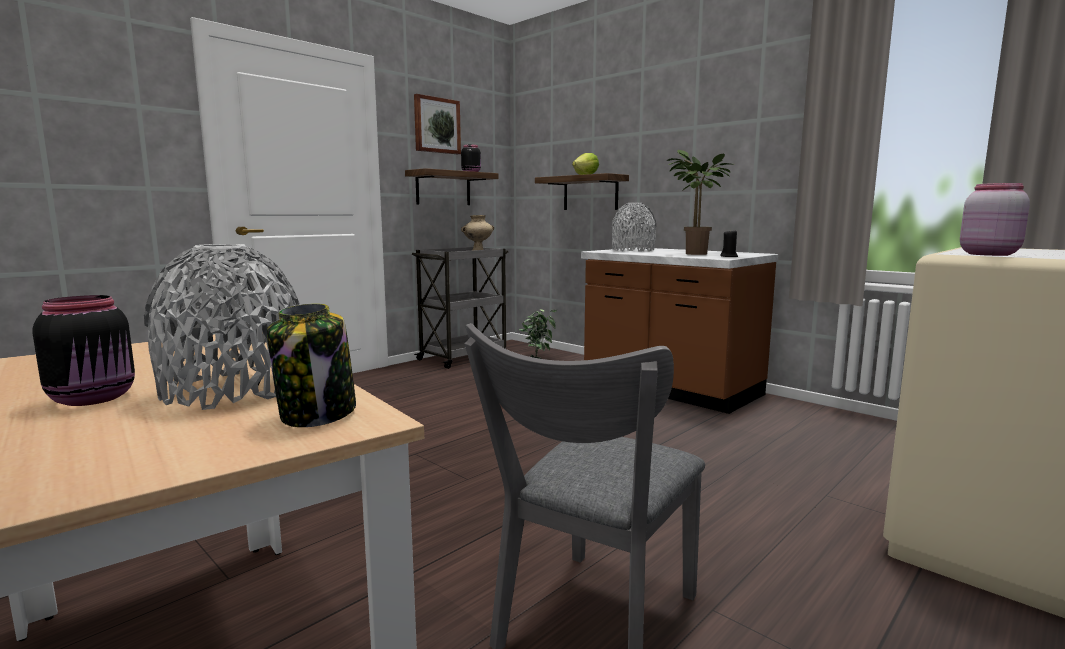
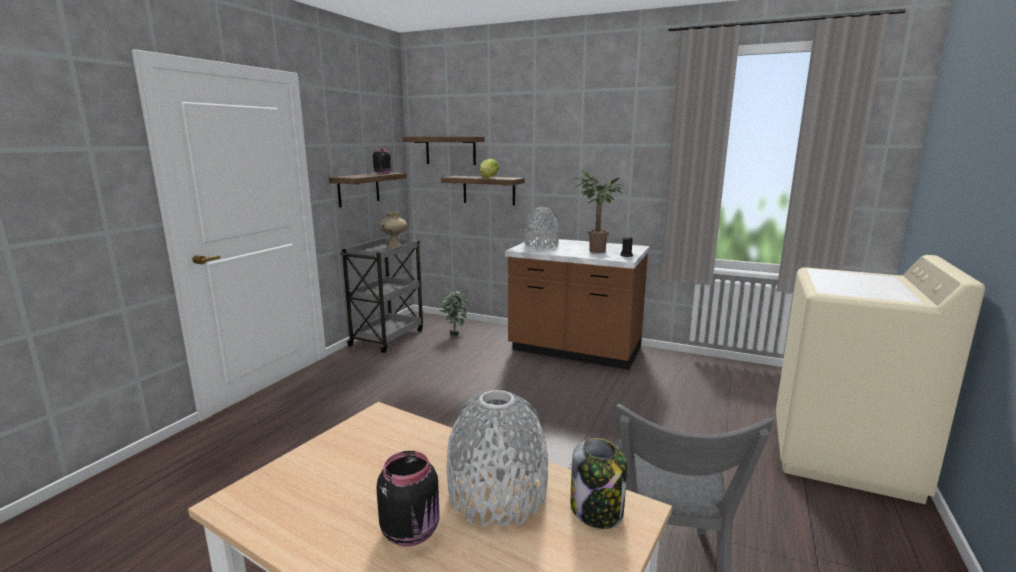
camera: 20 degrees left, 5 degrees up
(436, 125) = (350, 132): picture -> none
(553, 150) = (450, 150): none -> shelf
(988, 254) = (843, 291): pink jar -> none

